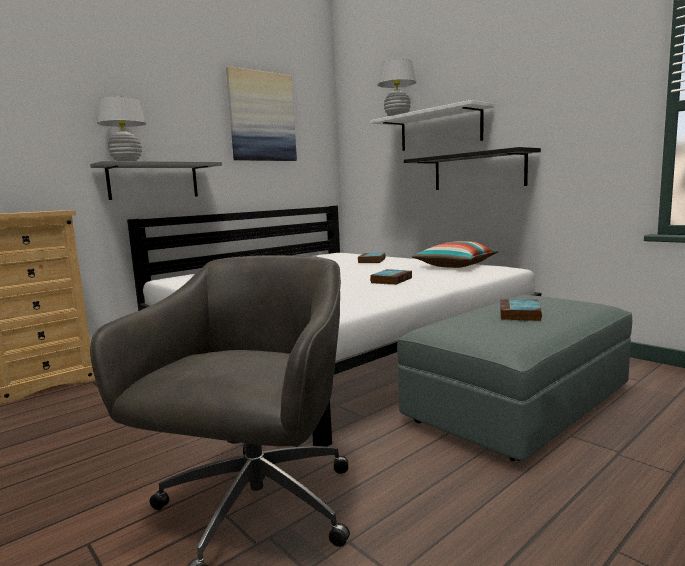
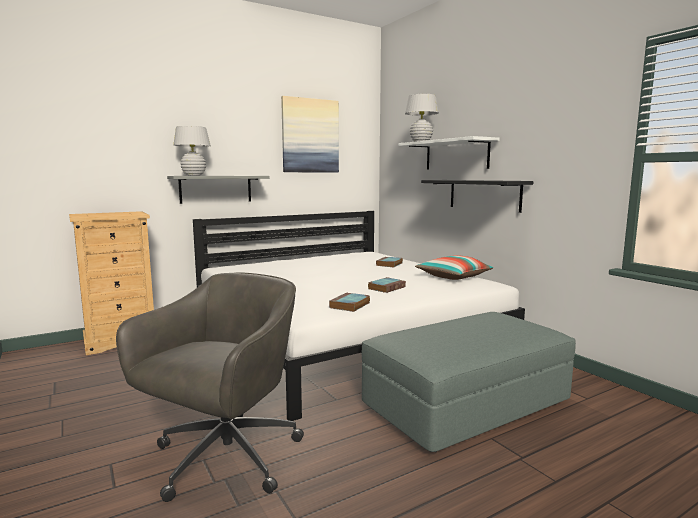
camera: 10 degrees right, 0 degrees up
(520, 314) = (468, 332): book -> book (350, 305)

